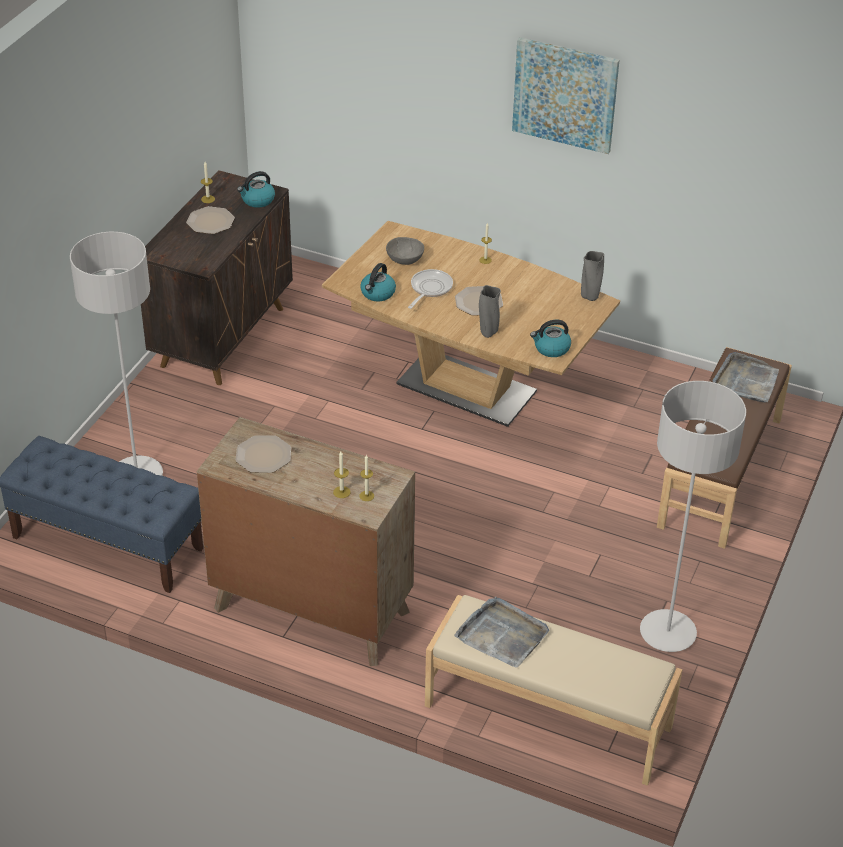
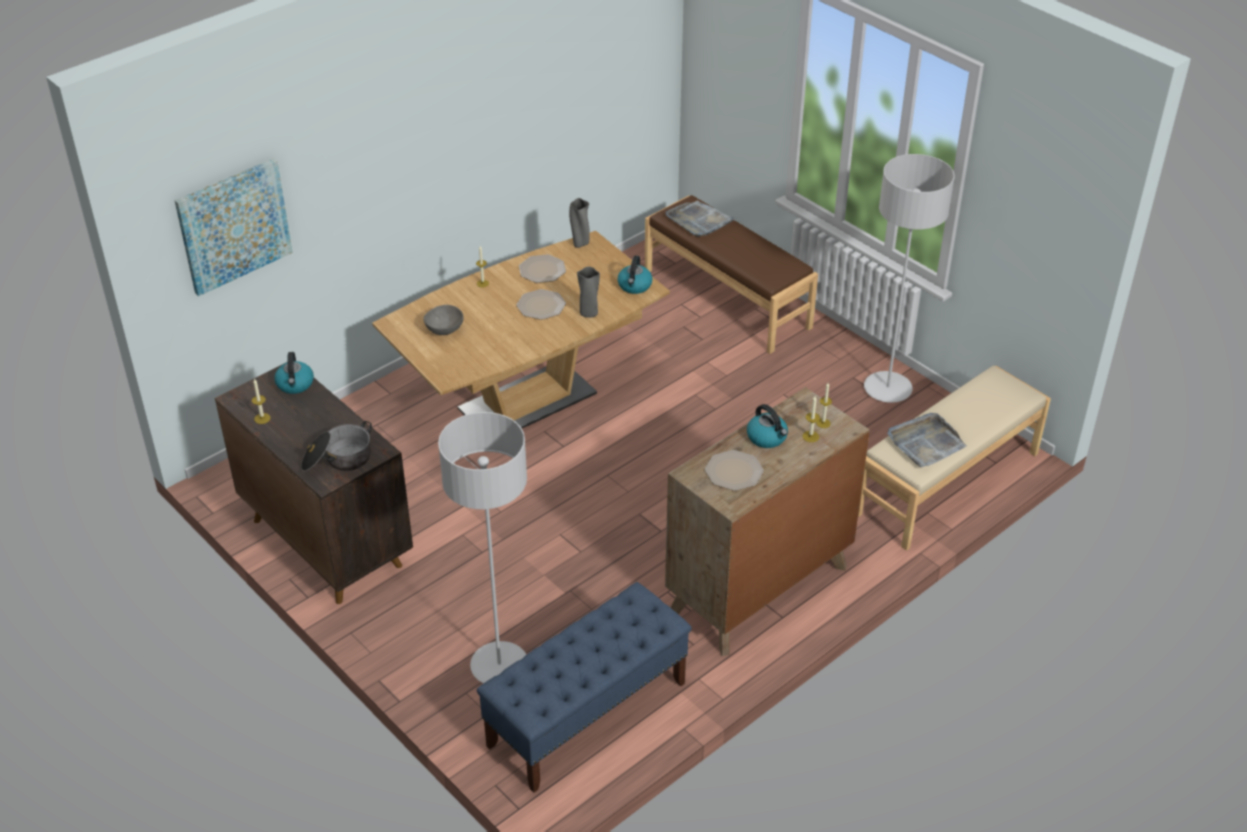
camera: 65 degrees left, 0 degrees up
(181, 250) = (337, 460): none -> cooking pot
(211, 221) = (304, 426): plate -> plate (542, 269)
(377, 293) = (483, 361): kettle -> kettle (767, 437)
(429, 289) = (500, 328): frying pan -> none
(565, 94) = (461, 96): picture -> picture (234, 225)

